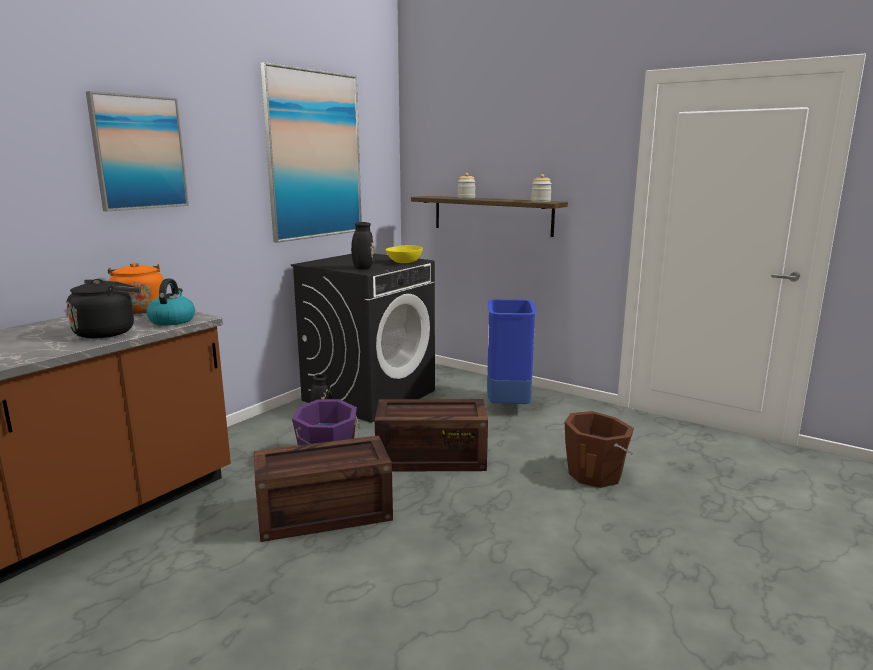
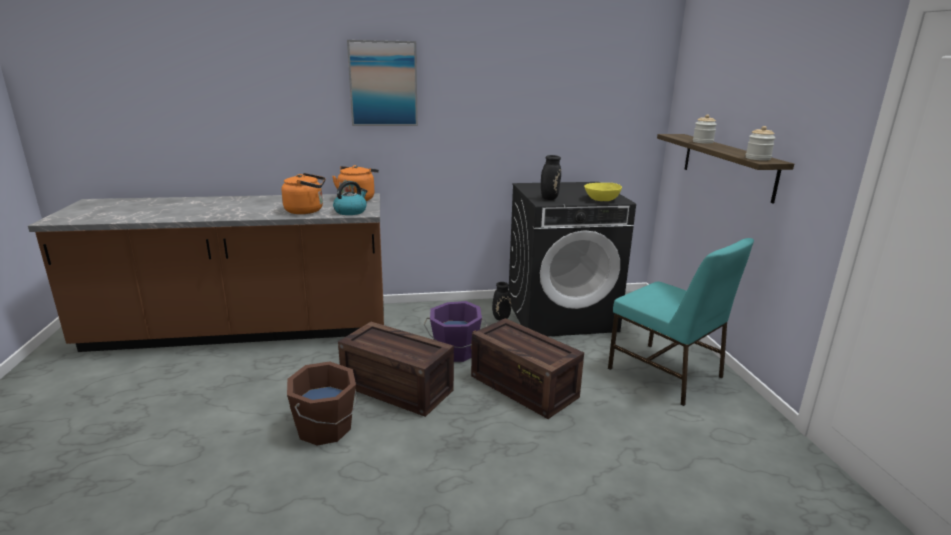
camera: 45 degrees right, 5 degrees up
(108, 332) = (307, 211): black kettle -> orange kettle
(314, 155) = (555, 87): picture -> none
(508, 406) = (666, 374): blue trash can -> turquoise chair
(596, 474) = (640, 477): brown bucket -> brown bucket (326, 428)

